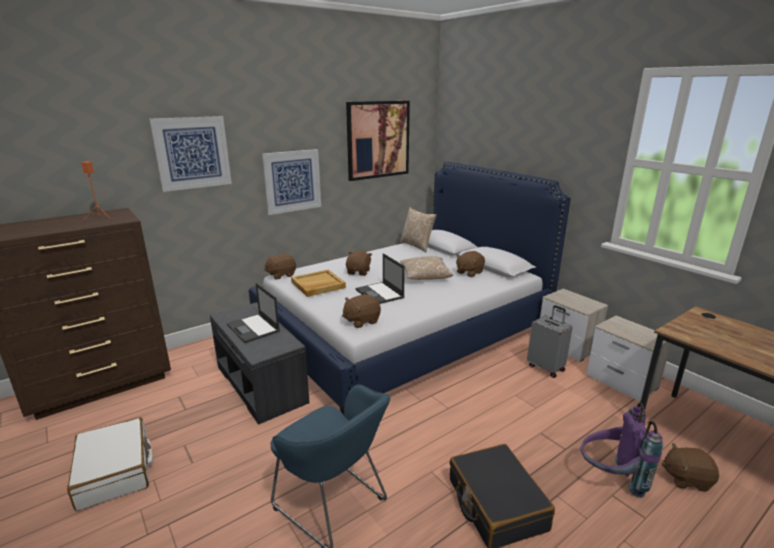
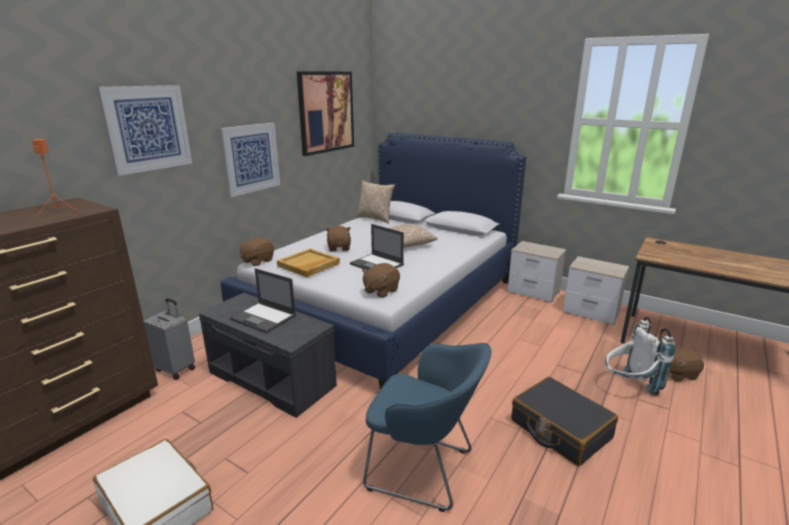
camera: 20 degrees left, 0 degrees up
(469, 272) = (443, 236): brown plush toy -> none
(546, 368) = (528, 312): grey suitcase -> grey suitcase (176, 369)
(610, 478) = (629, 387): purple backpack -> white backpack

